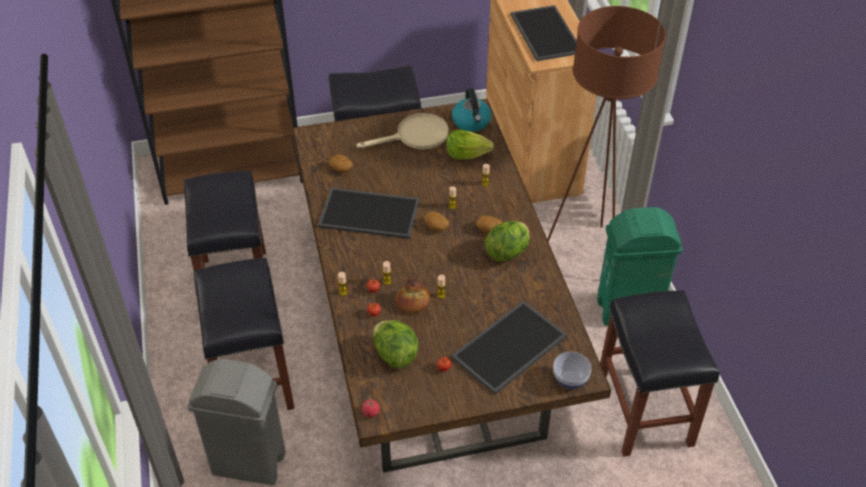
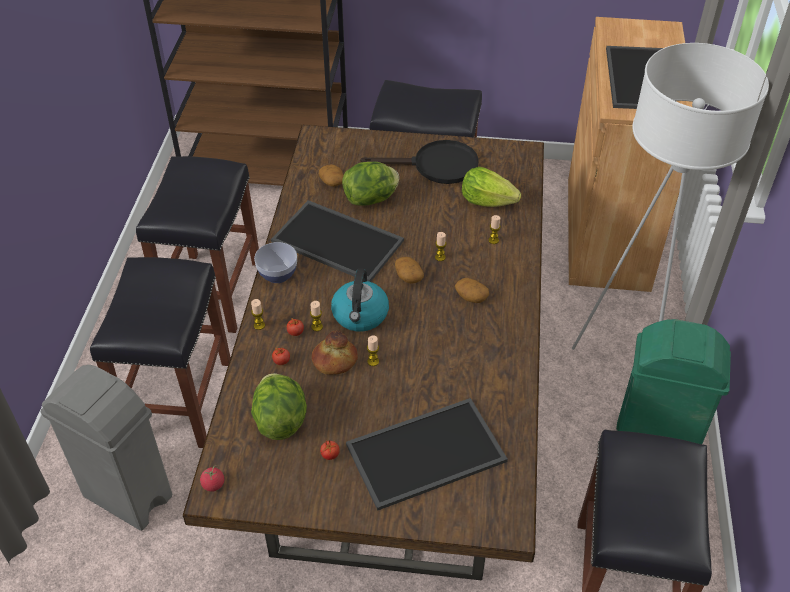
camera: 20 degrees right, 0 degrees up
(415, 136) = (436, 166): beige frying pan -> black frying pan
(471, 122) = (511, 165): kettle -> kettle (360, 315)
(507, 252) = (481, 331): lettuce -> lettuce (371, 199)
(570, 380) = (484, 522): bowl -> bowl (277, 274)
(586, 254) = (626, 364): brown floor lamp -> white floor lamp

